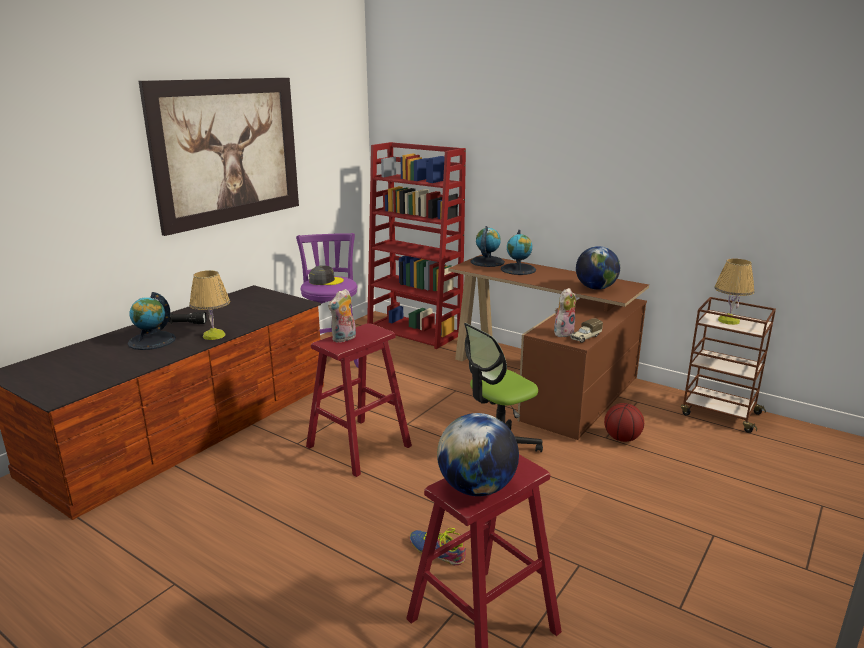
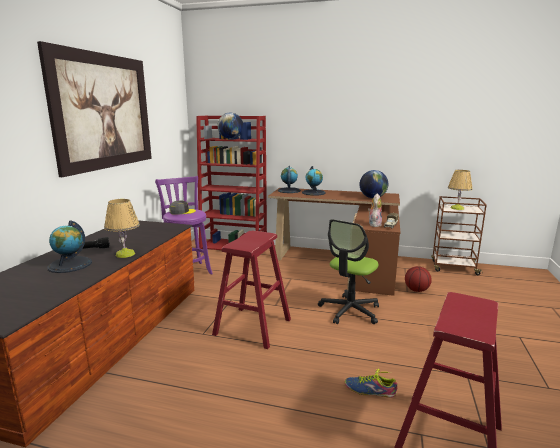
camera: 20 degrees left, 5 degrees down
(344, 339) = (244, 241): plush toy -> none
(476, 488) = (470, 322): globe -> globe (231, 139)

